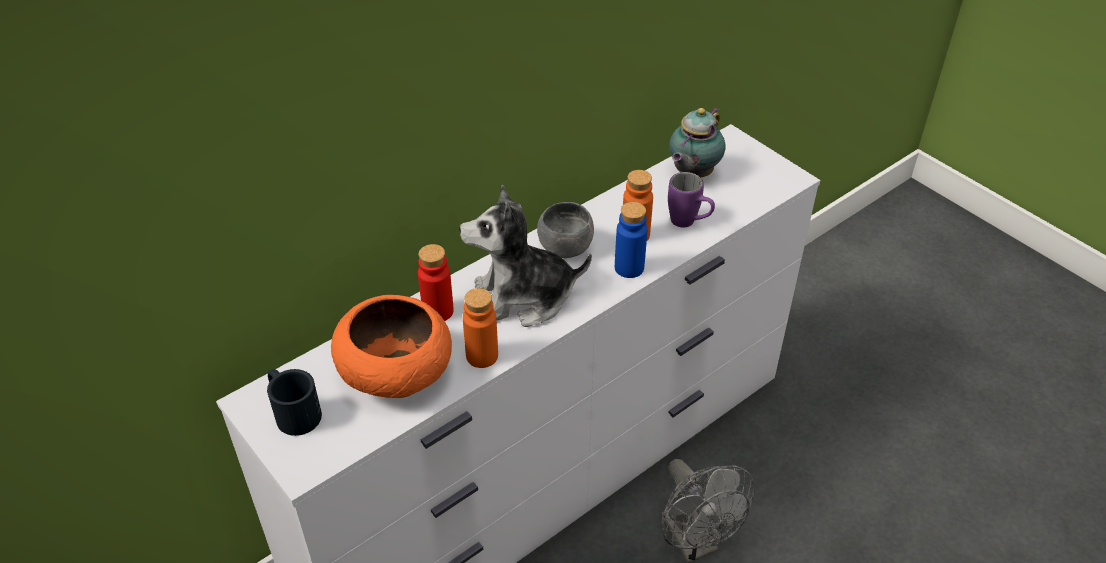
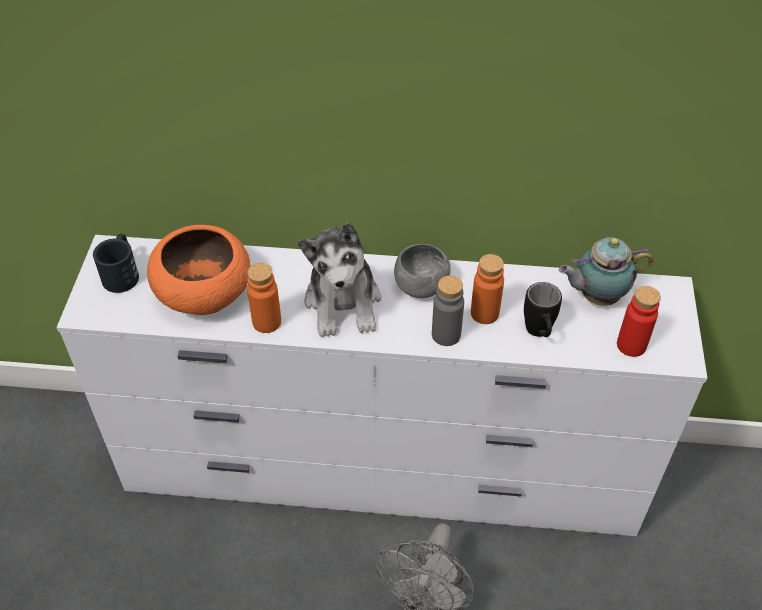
camera: 45 degrees right, 5 degrees up
(438, 311) = (280, 270): red bottle -> red bottle (631, 345)
(523, 298) = (343, 302): plush toy -> plush toy turned 135 degrees counterclockwise
(629, 268) = (446, 335): blue bottle -> grey bottle
(689, 223) = (539, 334): purple mug -> black mug

